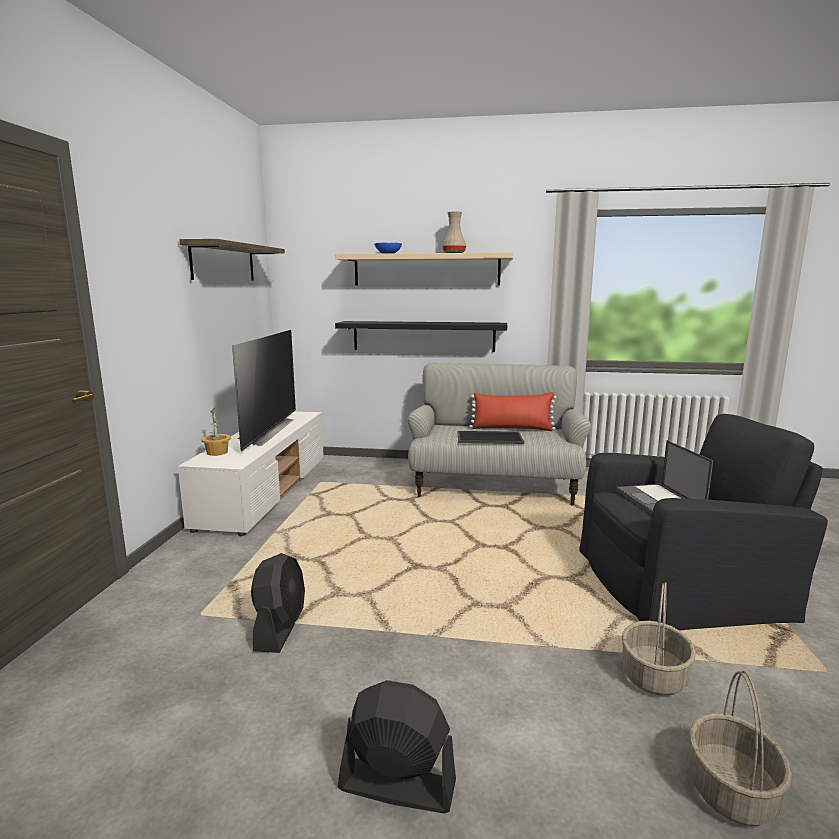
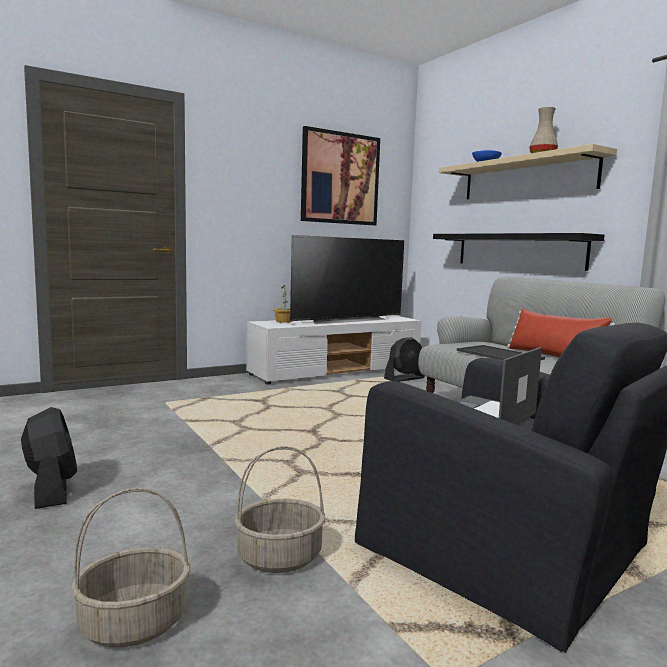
camera: 50 degrees right, 5 degrees down
(223, 262) = (340, 178): shelf -> picture
(280, 628) = (176, 421): black fan -> black fan (404, 378)

